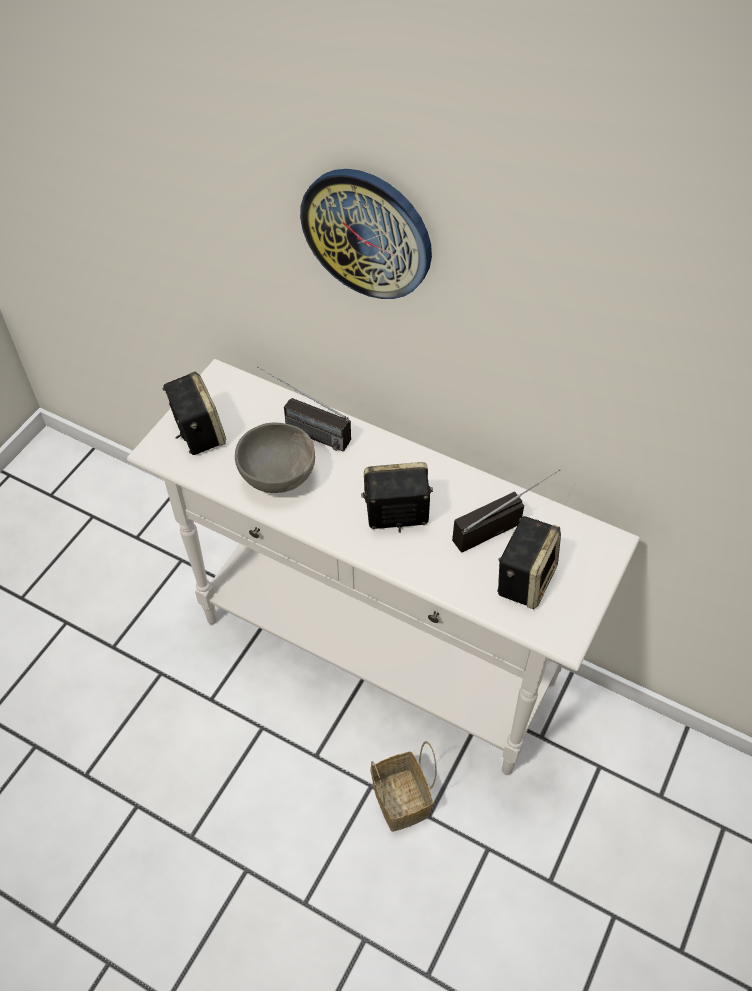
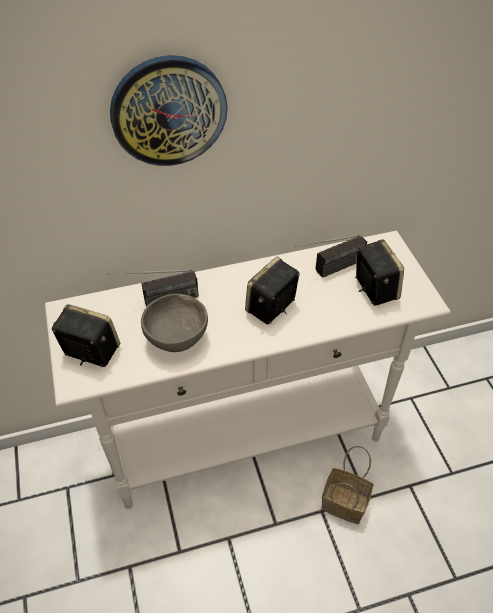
camera: 45 degrees left, 5 degrees down
(501, 523) = (329, 271): radio -> radio turned 135 degrees counterclockwise

